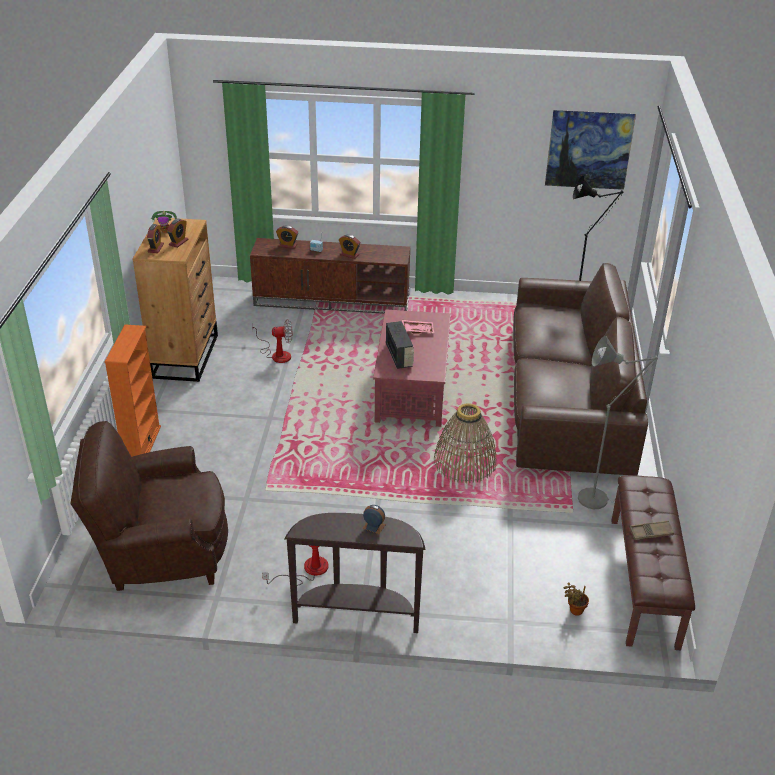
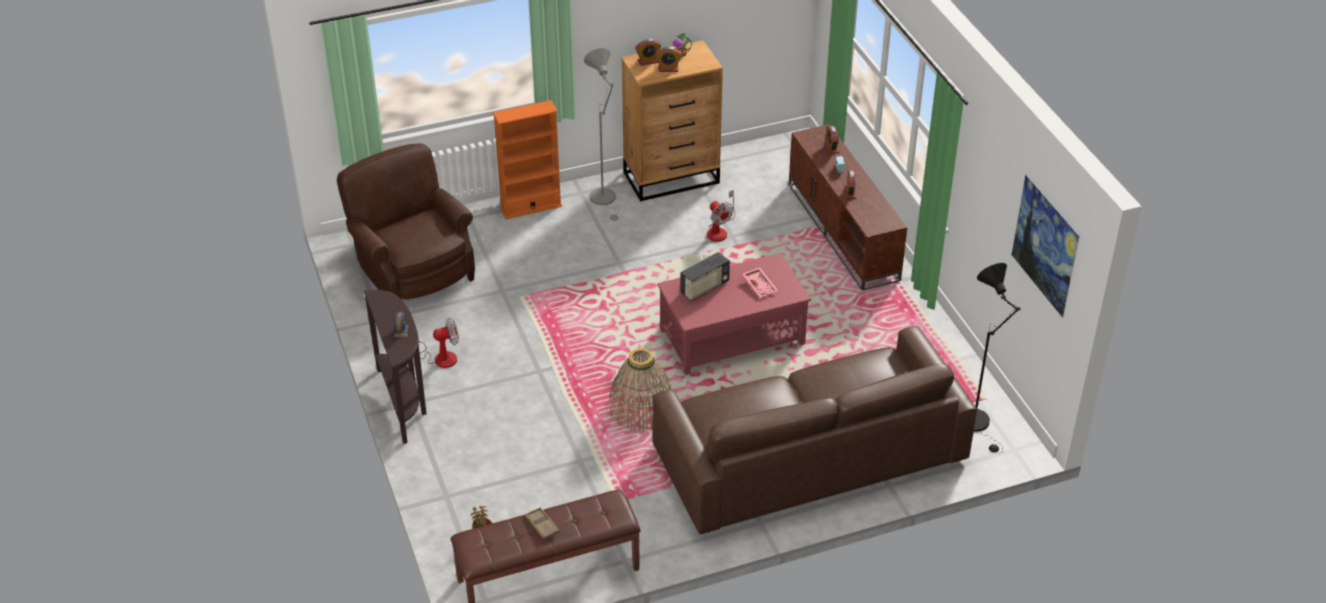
camera: 65 degrees right, 5 degrees up
(598, 498) = (649, 516): grey floor lamp -> grey floor lamp (605, 200)

